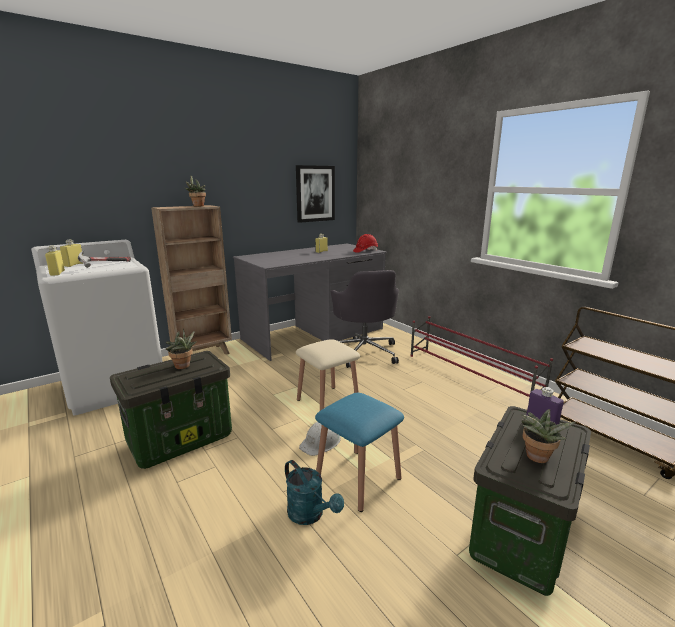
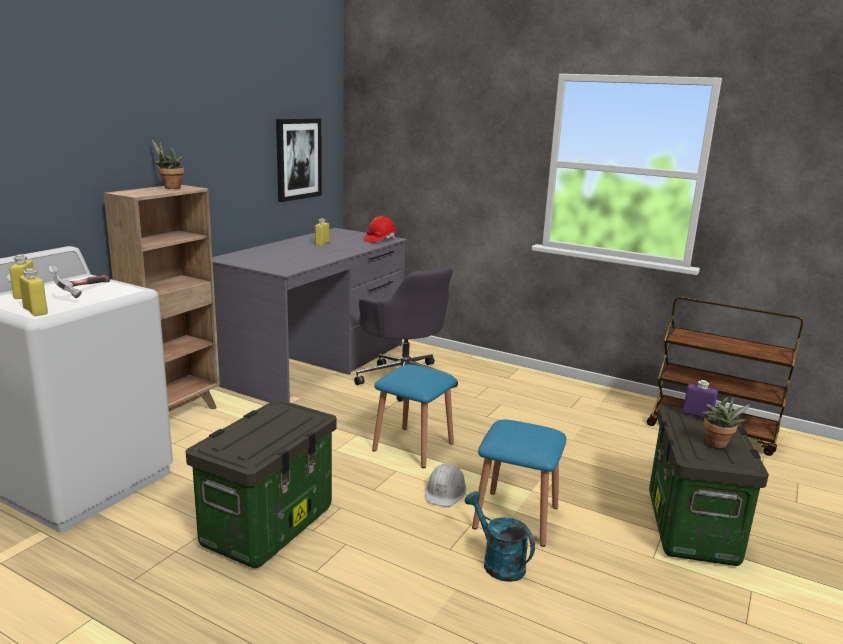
camera: 25 degrees left, 0 degrees up
(183, 367) = (277, 423): potted plant -> none
(310, 515) = (498, 562): turquoise watering can -> turquoise watering can turned 150 degrees counterclockwise
(328, 402) = (413, 446): beige stool -> blue stool
(470, 376) = (547, 390): red shoe rack -> none

